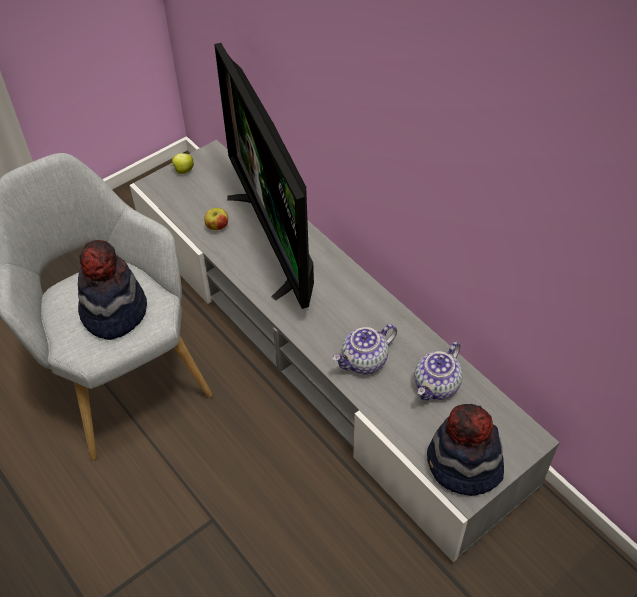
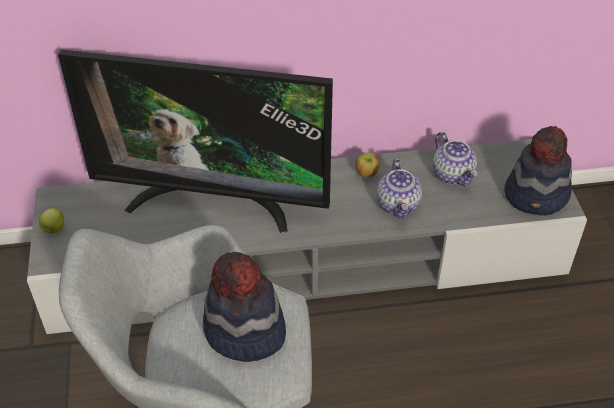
camera: 60 degrees left, 5 degrees down
(217, 227) = (157, 235): apple -> apple (367, 173)

